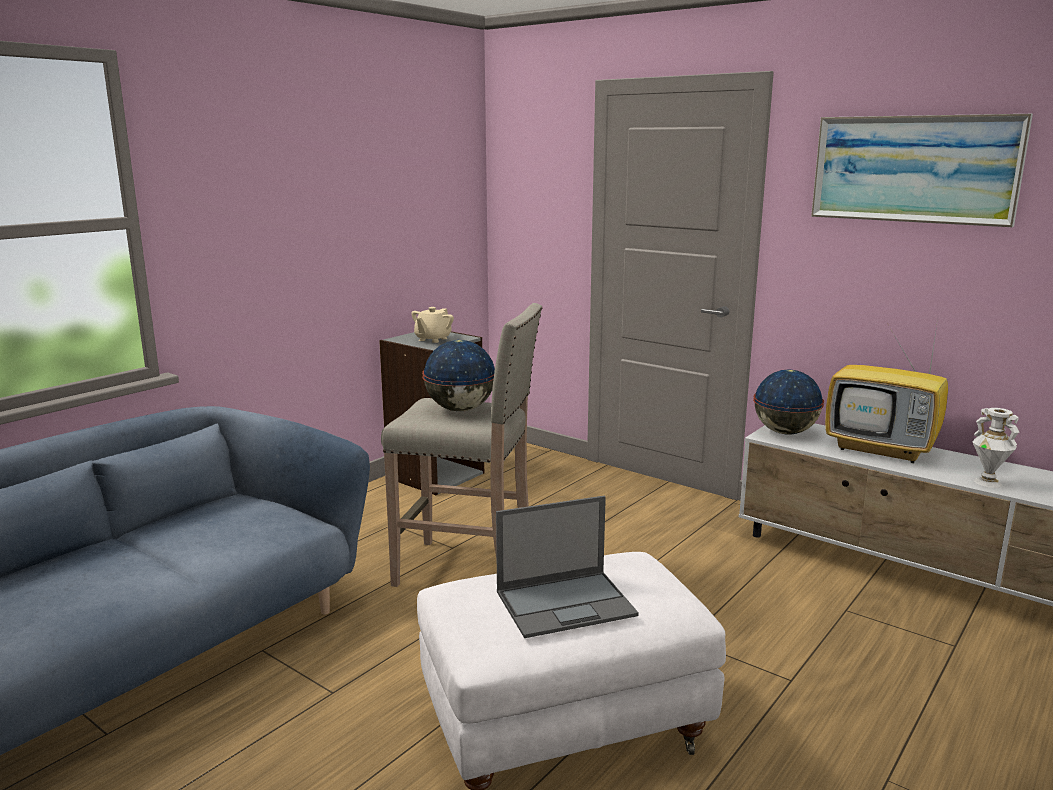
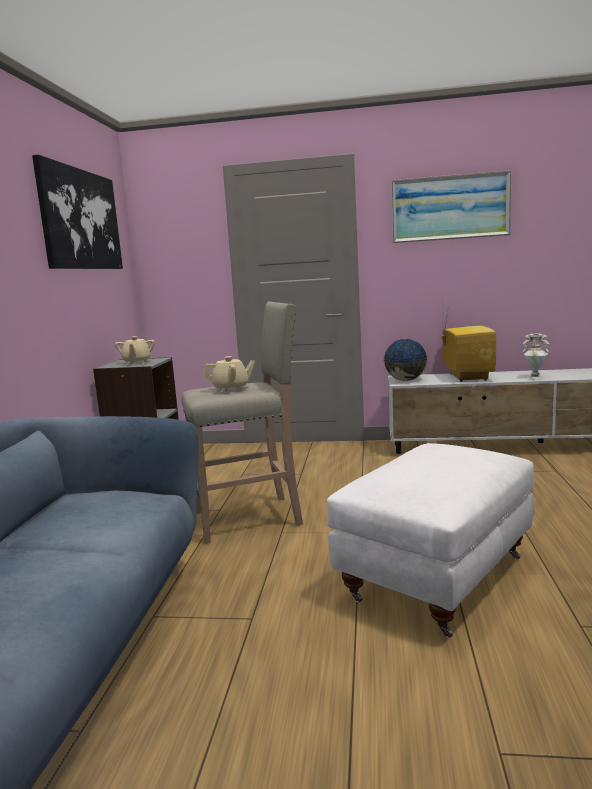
camera: 30 degrees left, 5 degrees down
(390, 158) = (81, 219): none -> picture
(460, 409) = (231, 389): globe -> beige teapot
(567, 603) = (447, 469): laptop -> none
(883, 450) = (466, 377): television -> television turned 90 degrees counterclockwise

